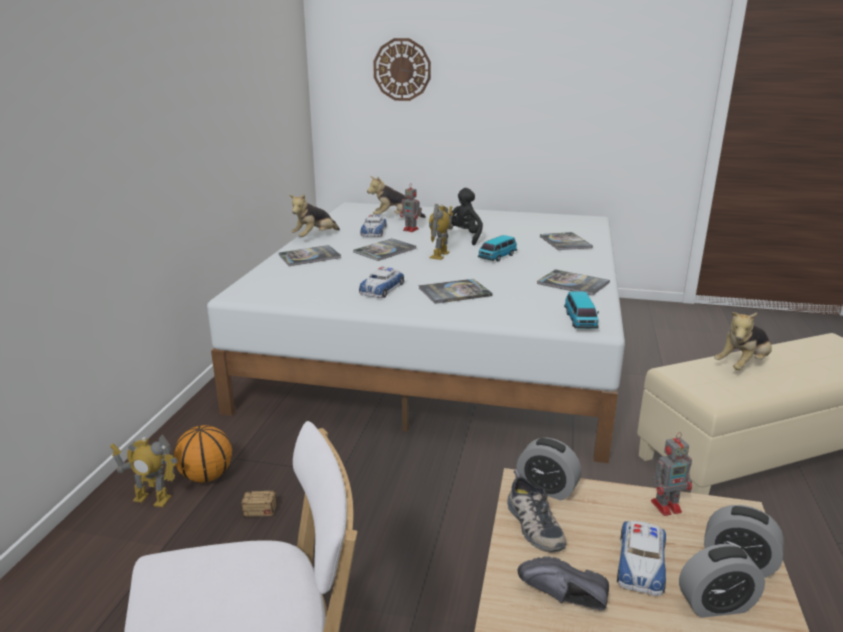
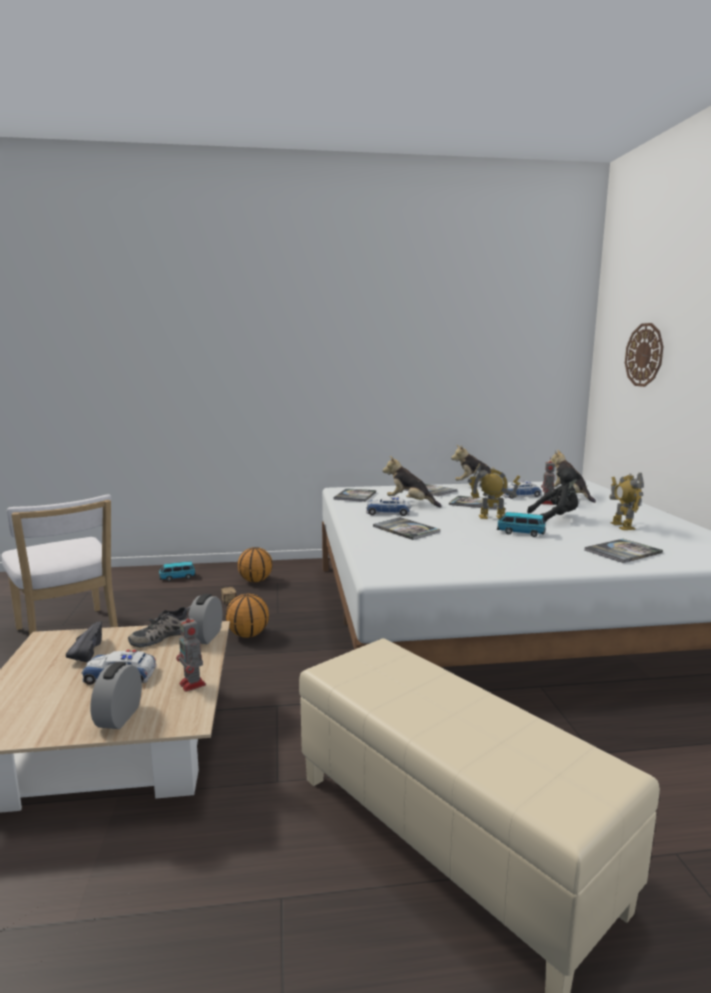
camera: 70 degrees right, 10 degrees down
(152, 499) = (229, 574): toy robot -> toy robot (622, 526)
(389, 506) = (248, 634): none -> basketball
(573, 283) = (485, 562): book -> book (355, 496)
(580, 321) = (386, 570): toy car -> toy car (177, 577)
(716, 604) = (72, 705): alarm clock -> none
(742, 365) = (433, 687): plush toy -> plush toy (410, 503)

